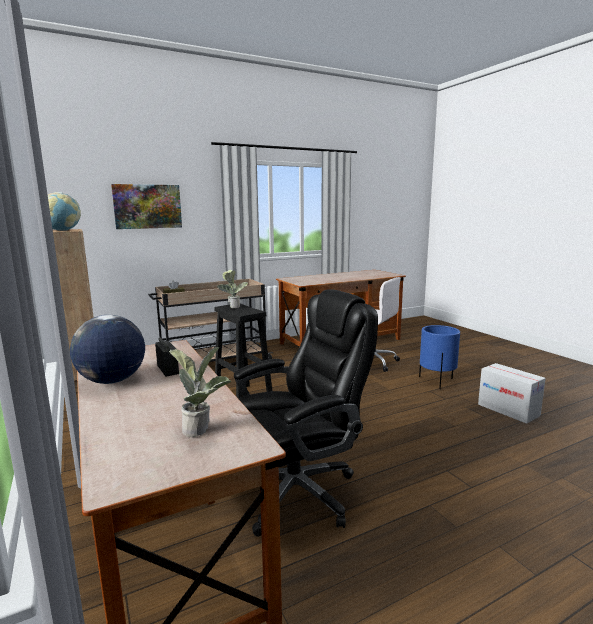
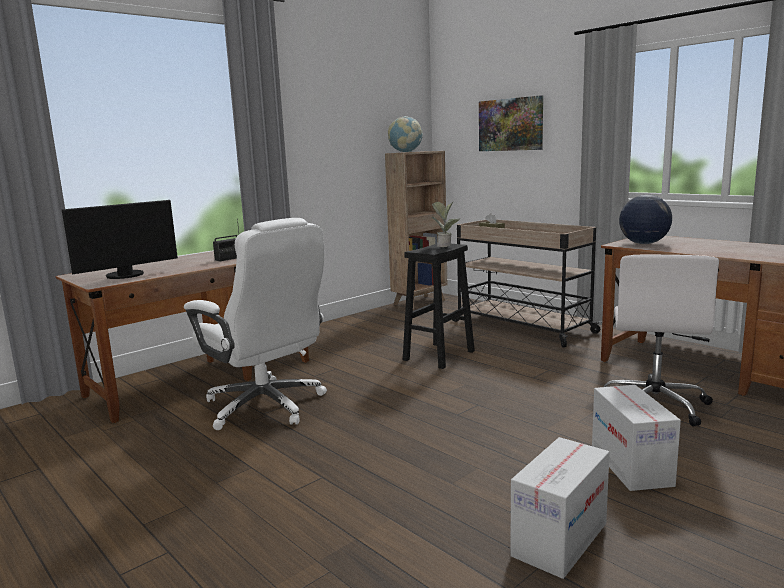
camera: 75 degrees right, 0 degrees up
(112, 381) = (207, 255): globe -> globe (643, 243)
(202, 428) = (126, 275): potted plant -> monitor
(298, 491) = (266, 406): black office chair -> white office chair
(437, 381) = (631, 466): blue planter -> cardboard box

